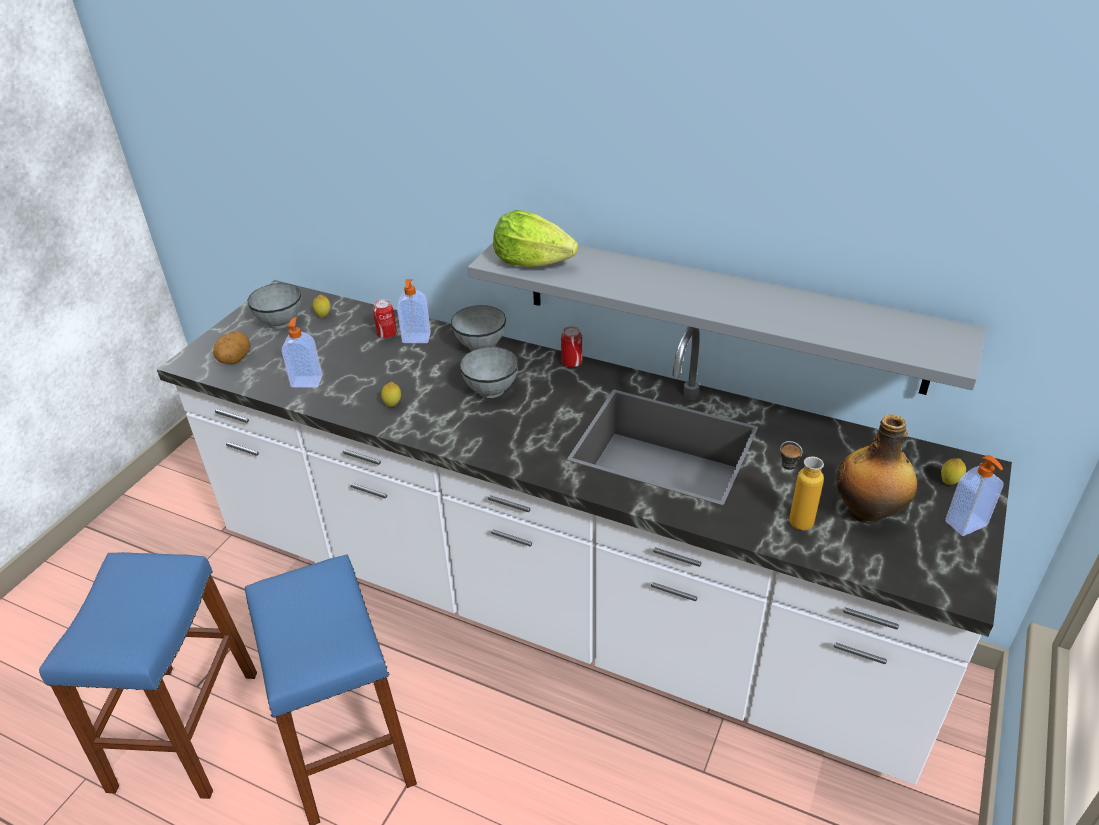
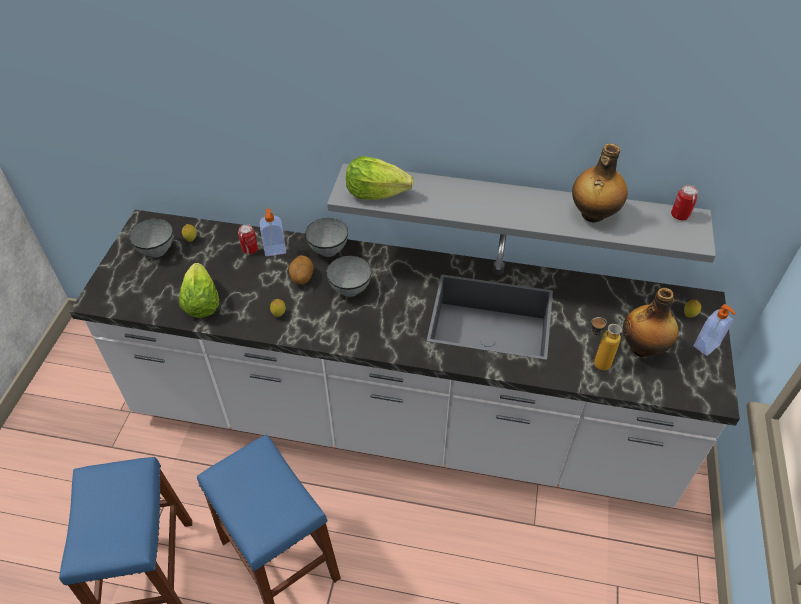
camera: 15 degrees left, 10 degrees up
(235, 360) = (133, 292): potato -> potato (301, 278)
(307, 381) = (201, 303): soap dispenser -> lettuce
(571, 362) = (403, 255): can -> can (679, 215)
(810, 314) = (592, 215): none -> bottle

